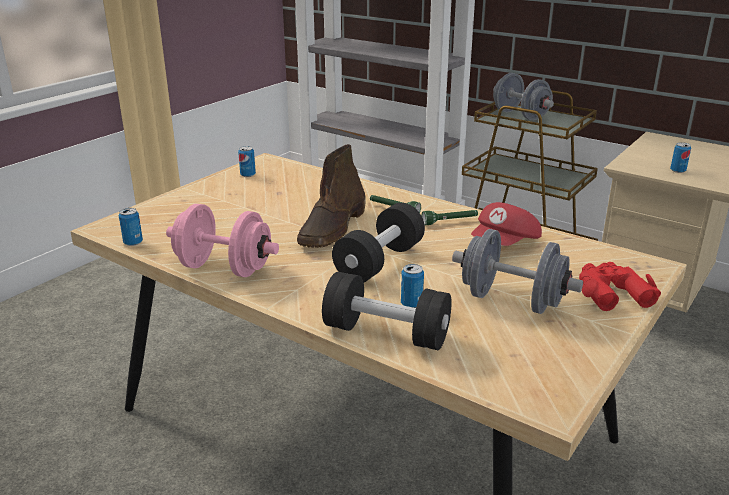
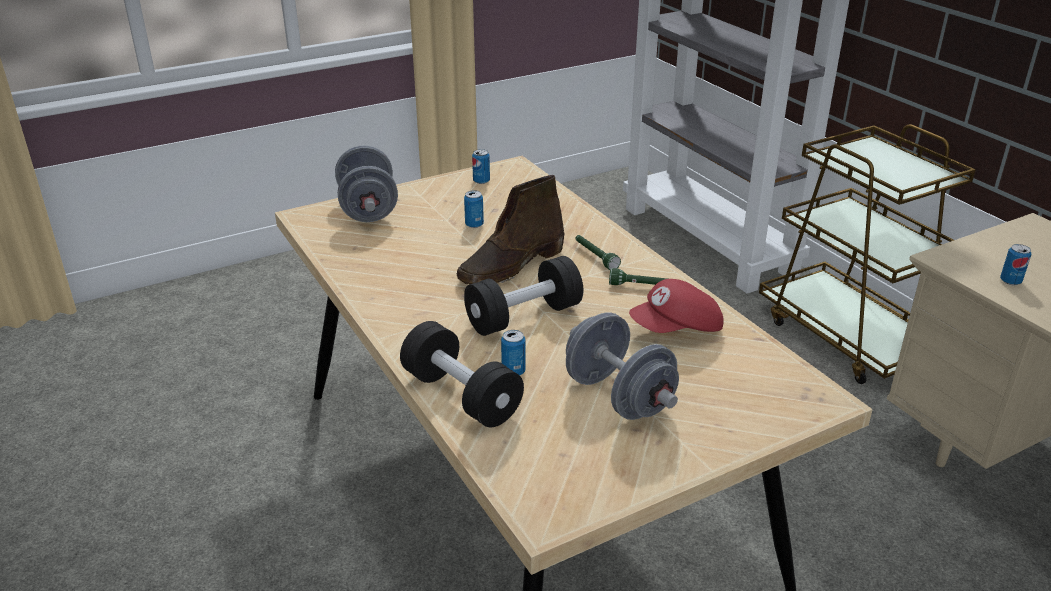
camera: 25 degrees right, 5 degrees up
(133, 242) = (317, 238): can -> can (474, 224)
(224, 268) = (373, 286): pink dumbbell -> none
(520, 115) = (870, 157): grey dumbbell -> grey dumbbell (368, 209)
(611, 292) = (739, 418): red binoculars -> none

